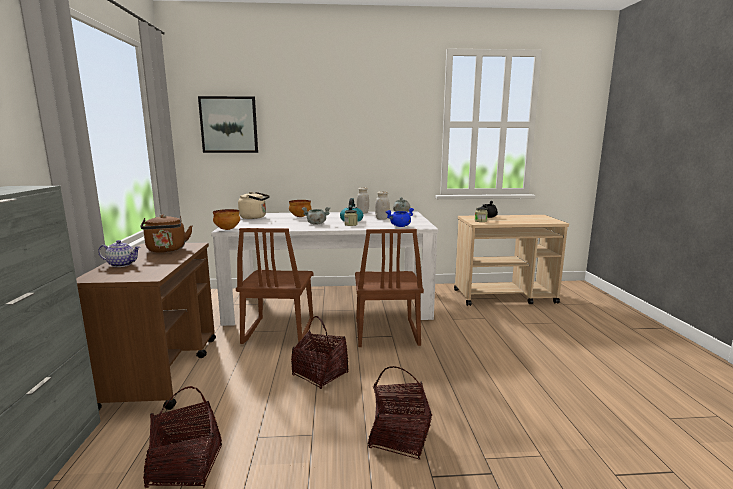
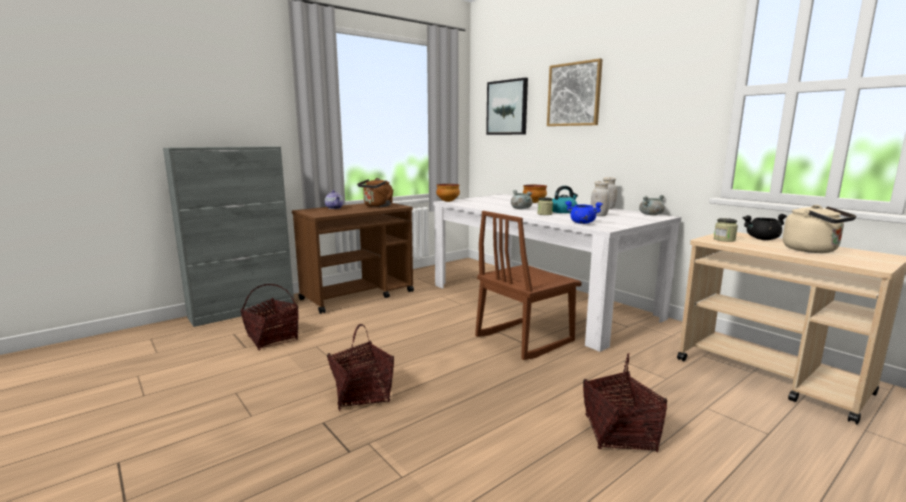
camera: 55 degrees right, 0 degrees up
(255, 217) = (500, 198): beige kettle -> beige kettle (813, 250)
(278, 332) = (455, 303): brown chair -> none
(312, 117) = (574, 94): none -> picture
(320, 374) = (414, 338): basket -> basket (619, 434)

